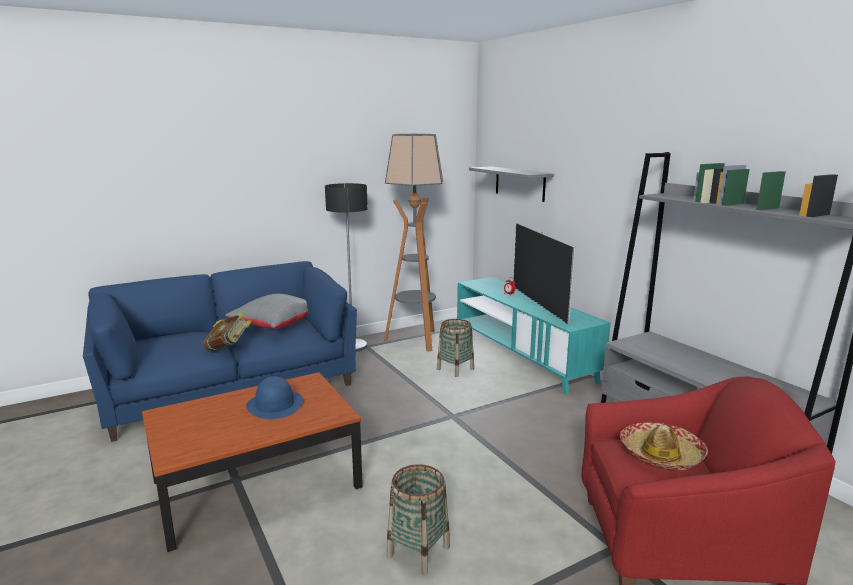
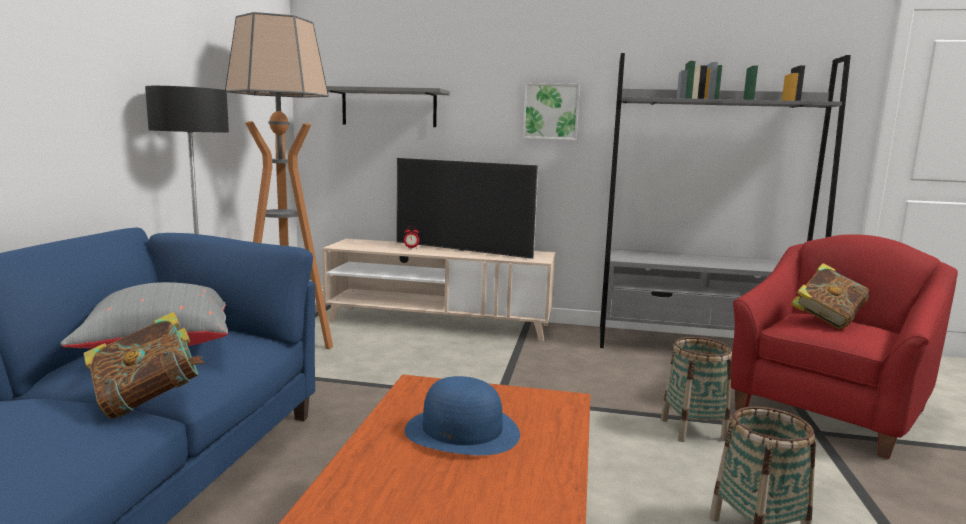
camera: 50 degrees left, 5 degrees down
(455, 369) = (400, 355): basket -> basket (693, 429)
(522, 356) = (439, 323): turquoise tv stand -> beige tv stand
(617, 197) = (551, 111): none -> picture
(661, 454) = (826, 320): hat -> book

